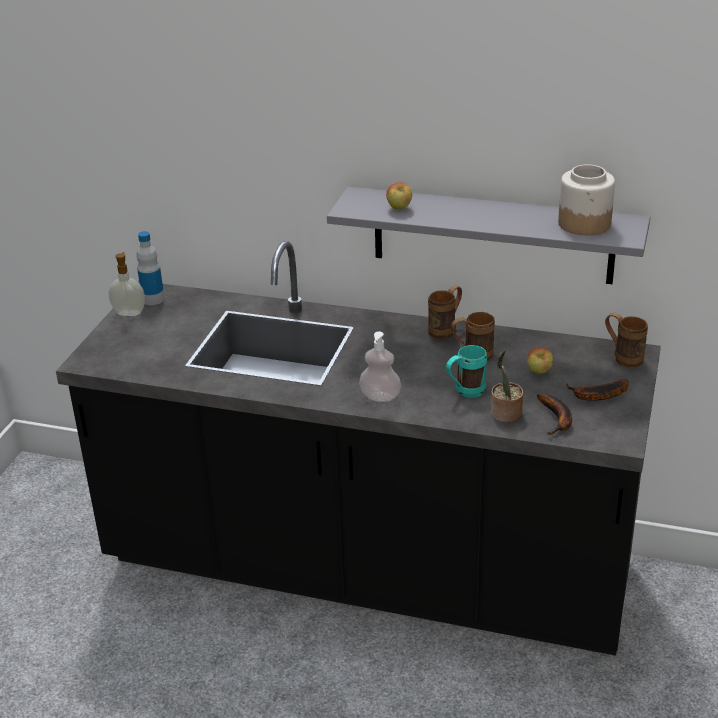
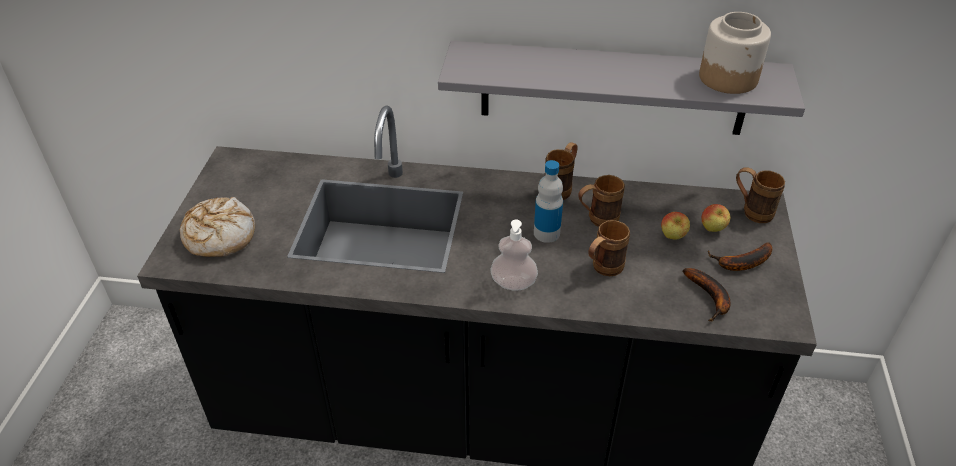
camera: 10 degrees left, 10 degrees up
(129, 312) = (213, 189): soap dispenser -> none
(129, 347) = (219, 235): none -> bread
(153, 299) = (237, 170): bottle -> bottle (546, 233)
(399, 208) = (518, 68): apple -> apple (712, 229)
(464, 392) = (602, 269): turquoise mug -> brown mug
(505, 415) = (654, 297): potted plant -> none

